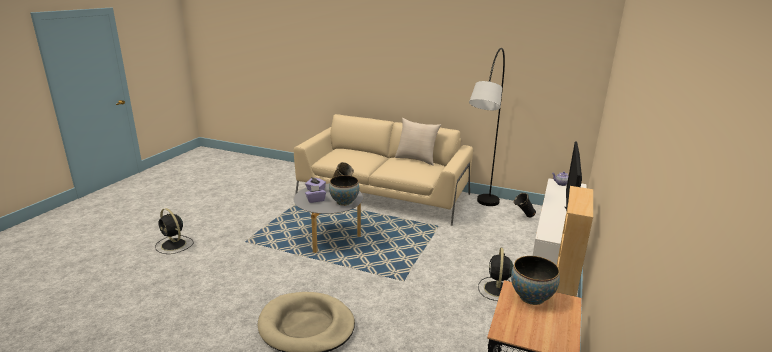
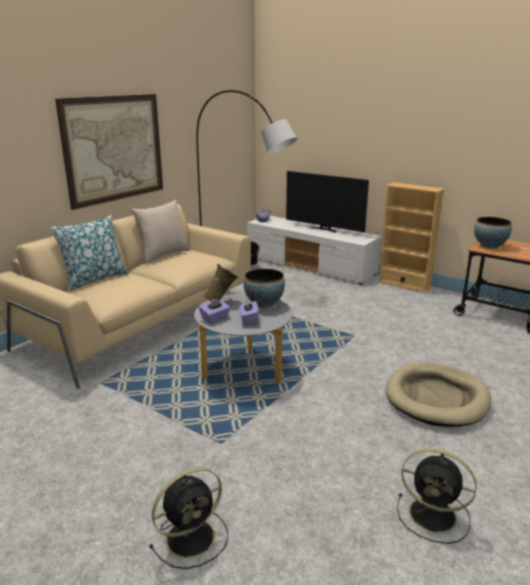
camera: 75 degrees left, 0 degrees up
(359, 150) = (94, 279): none -> pillow
(422, 76) = (114, 149): none -> picture
(497, 290) = (374, 299): black fan -> black fan (434, 516)

